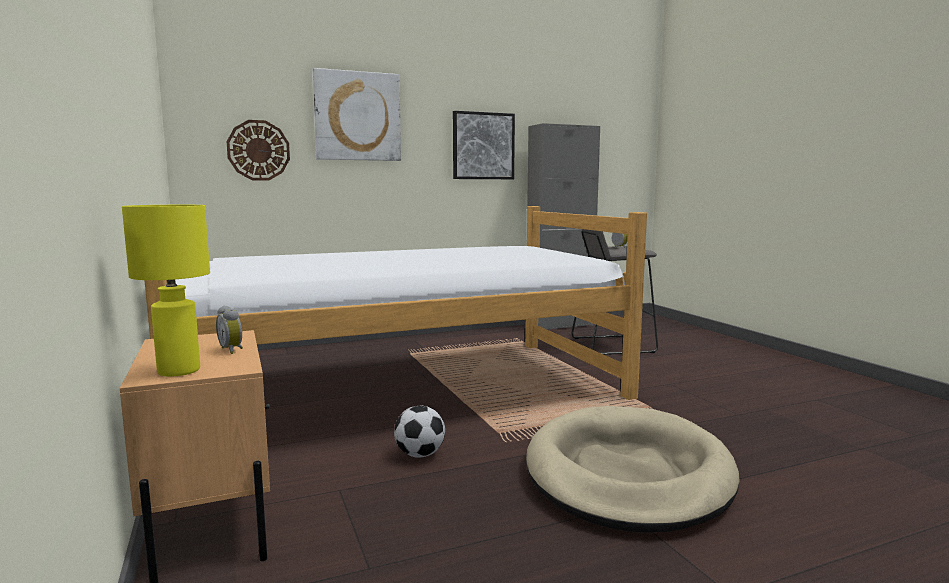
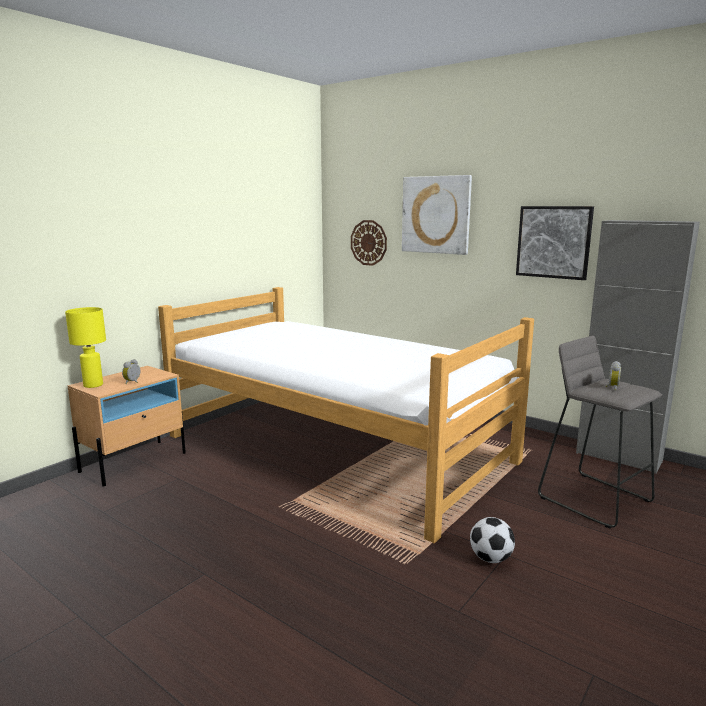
camera: 60 degrees right, 5 degrees up
(420, 455) = (237, 485): football -> football (491, 559)
(627, 474) = (259, 567): beige dog bed -> none

